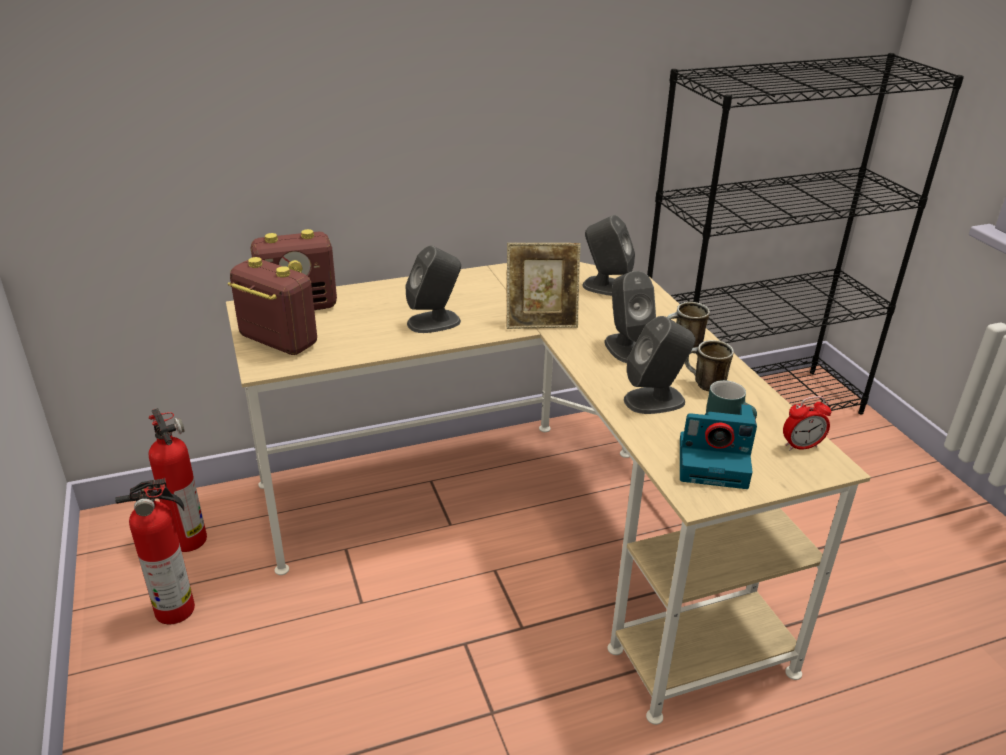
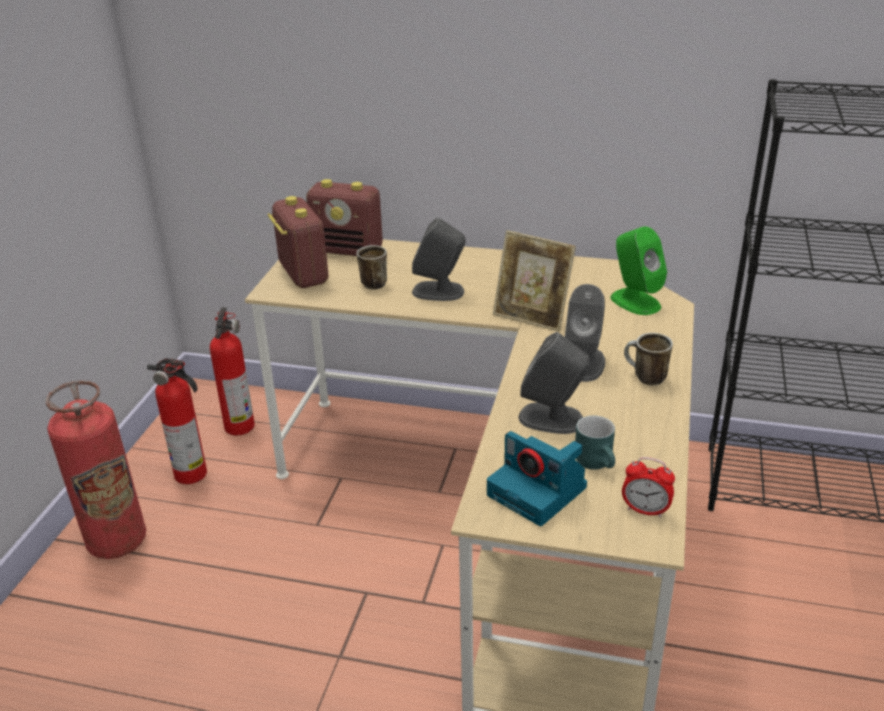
camera: 35 degrees right, 0 degrees up
(148, 718) = (117, 541): none -> fire extinguisher
(606, 286) = (635, 301): grey speaker -> green speaker
(703, 385) = (617, 421): mug -> mug (370, 283)

